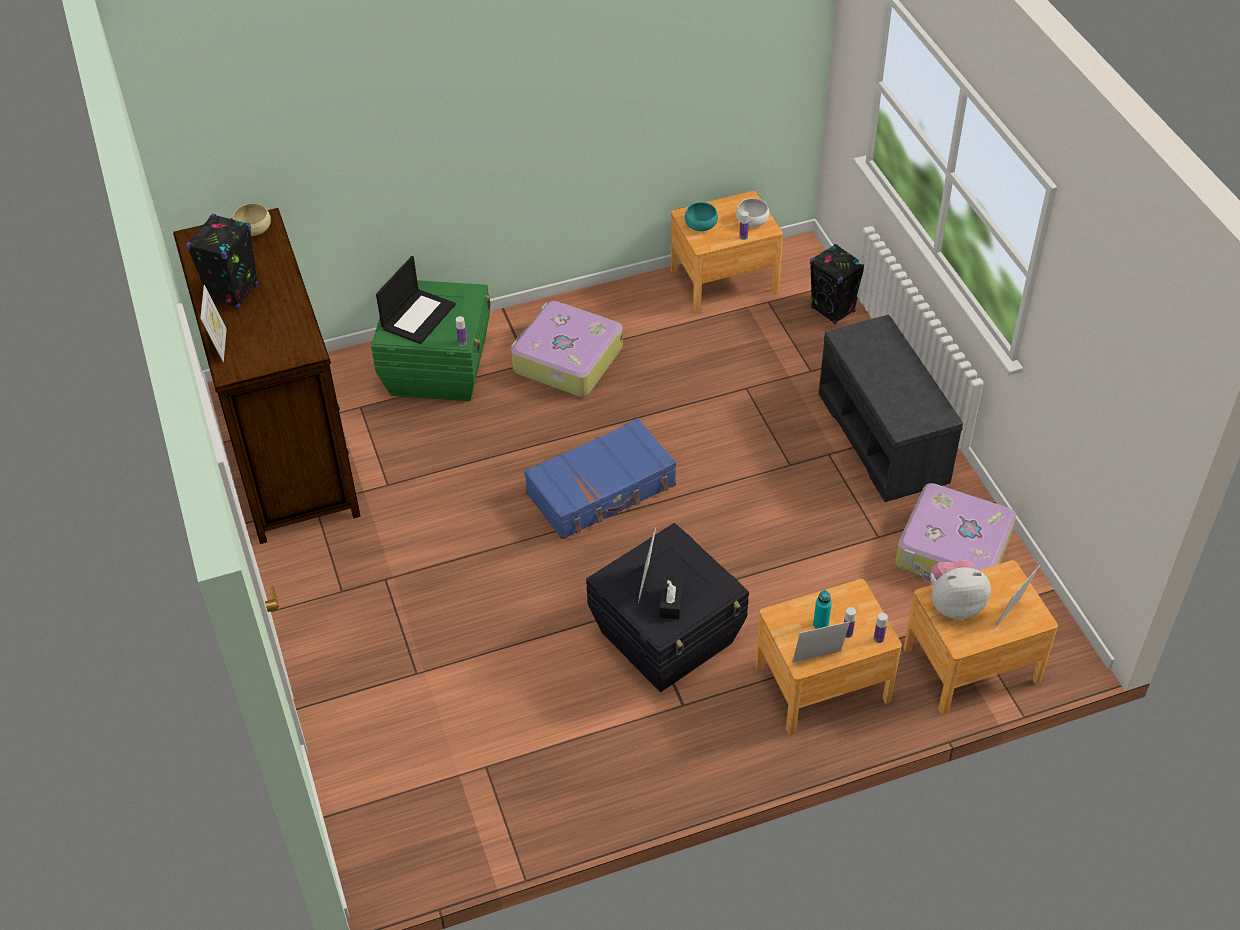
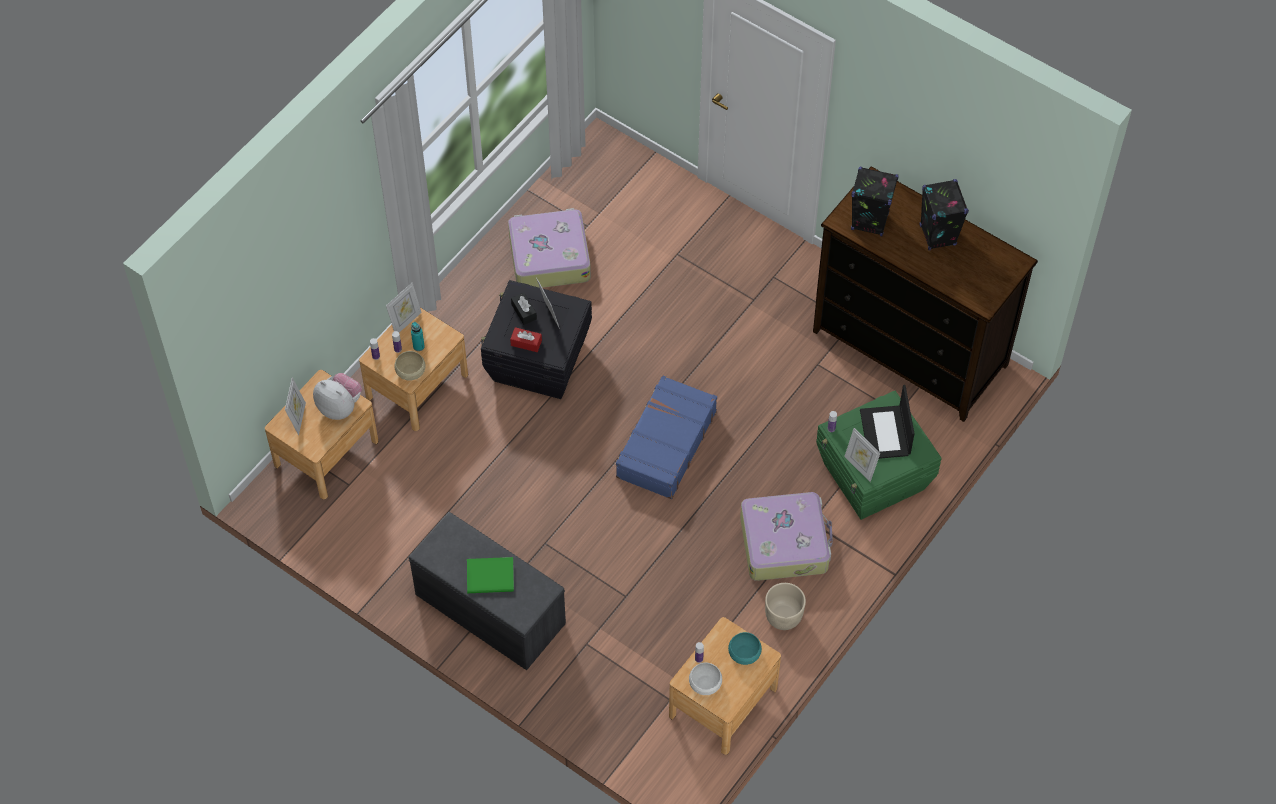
camera: 145 degrees right, 10 degrees up
(219, 345) = (901, 194): picture frame -> picture frame (860, 467)
(253, 228) = (984, 292): beige bowl -> beige bowl (410, 370)
(619, 311) = (783, 616): none -> beige planter
(694, 569) = (526, 343): none -> red tissue box
(833, 310) = (609, 722): black speaker -> black speaker (869, 222)
(889, 367) = (491, 577): none -> green book
(953, 551) = (382, 535): suitcase -> suitcase (548, 256)
(954, 604) = (340, 407): plush toy -> plush toy turned 105 degrees counterclockwise

